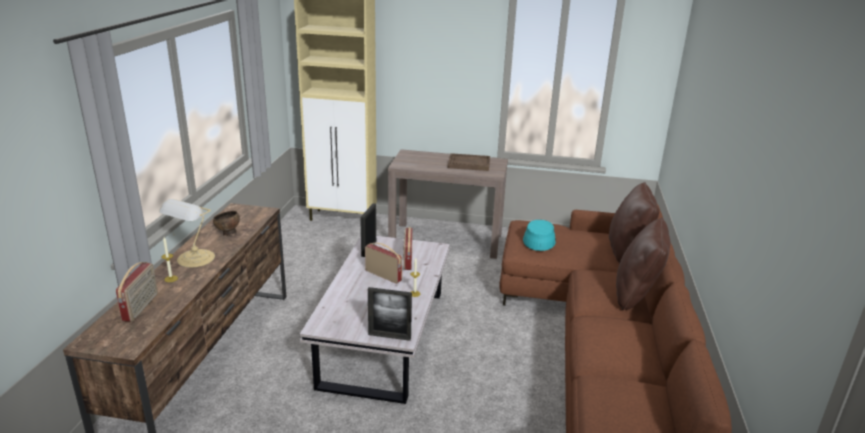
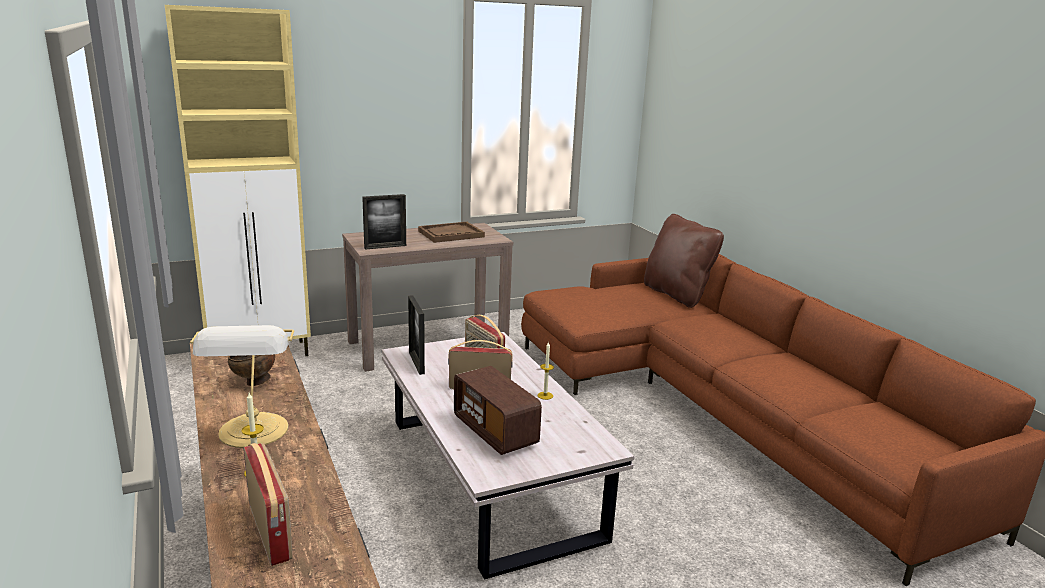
camera: 35 degrees left, 5 degrees down
(355, 305) = (495, 432): none -> radio
(389, 336) = (588, 452): picture frame -> picture frame (385, 247)
(539, 239) = (588, 303): turquoise hat -> none
(636, 294) = (742, 330): brown pillow -> none

